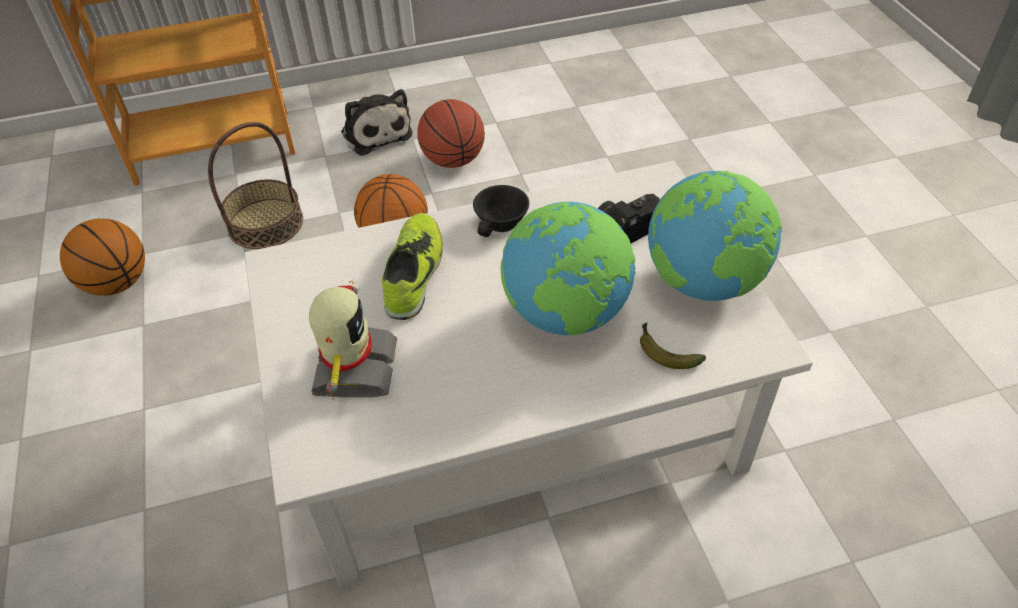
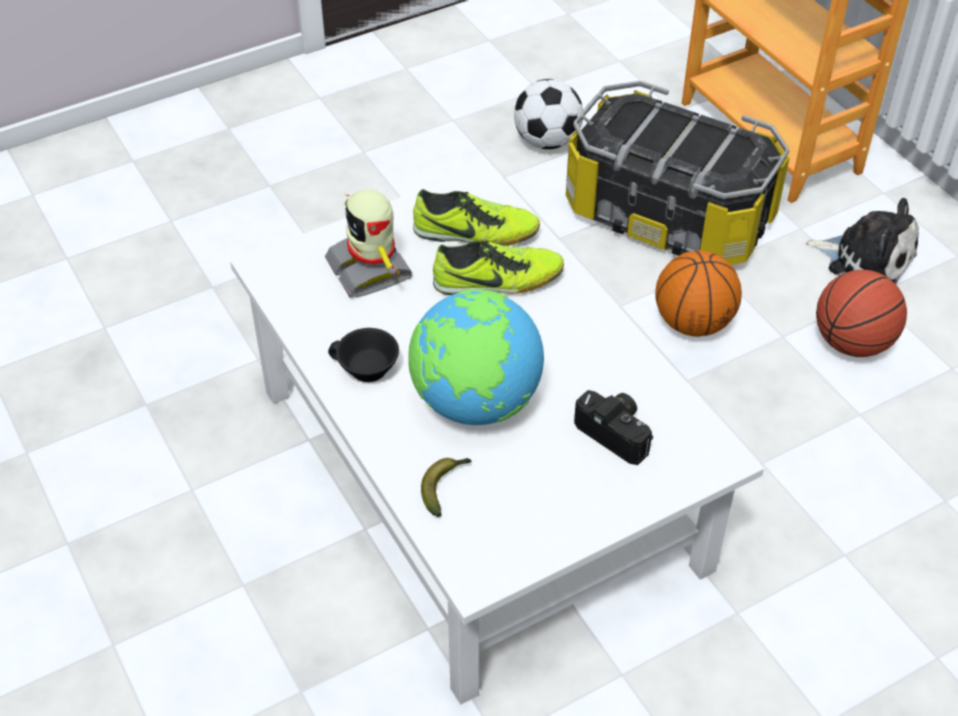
camera: 75 degrees right, 0 degrees up
(117, 283) = (547, 141): basketball -> football
(265, 223) = (670, 214): basket -> storage box
(341, 278) = (475, 234): none -> shoe
(353, 368) = (371, 268): toy robot -> toy robot turned 75 degrees clockwise
(375, 132) = (866, 259): plush toy -> plush toy turned 105 degrees counterclockwise
(502, 223) = (592, 331): black cup -> black cup (366, 370)
(704, 282) = (556, 513): globe -> none

